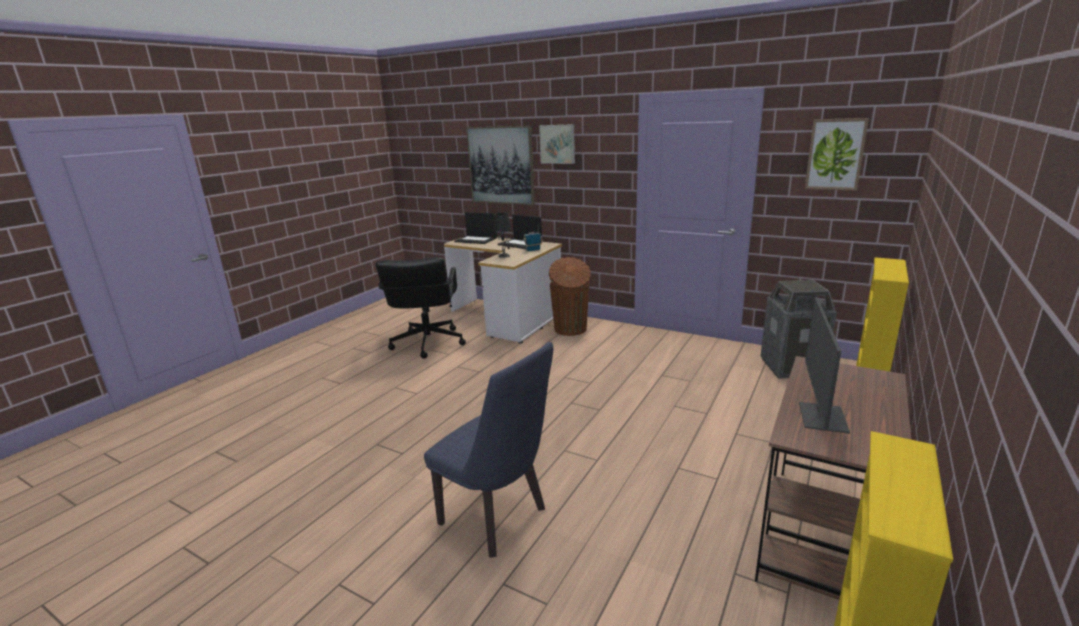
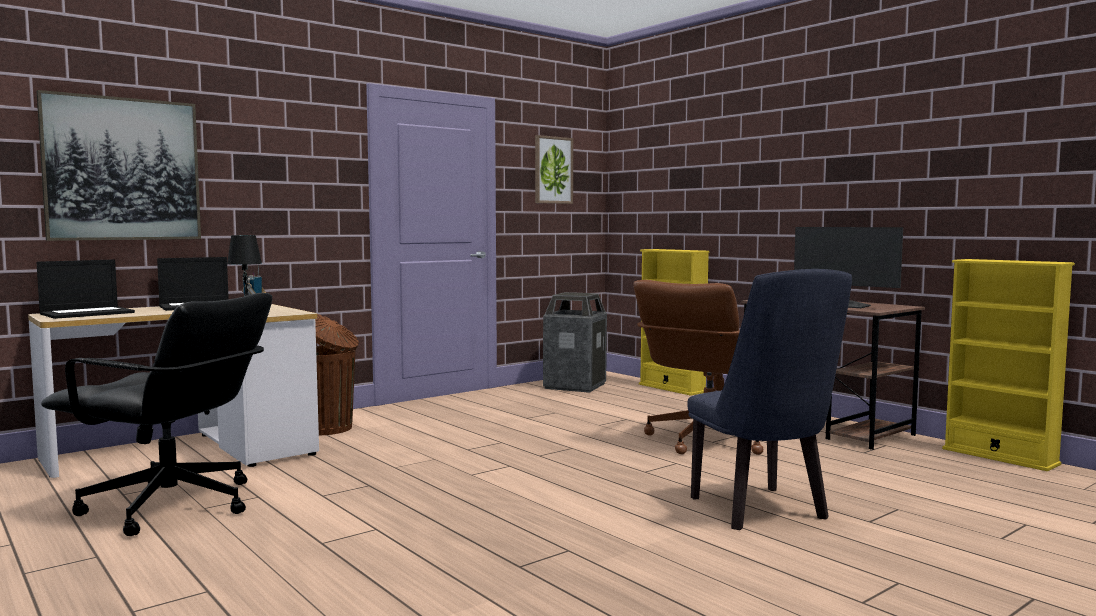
camera: 70 degrees left, 15 degrees down
(499, 520) = (763, 512): blue chair -> blue chair turned 105 degrees clockwise
(558, 144) = (245, 138): picture -> none
(677, 464) = (706, 441): none -> brown office chair

